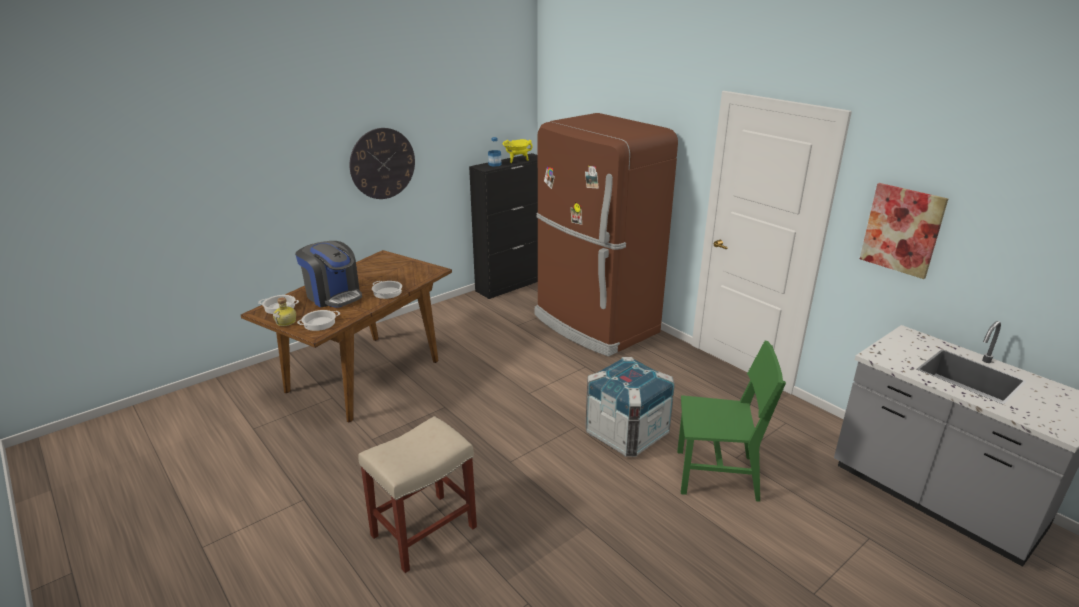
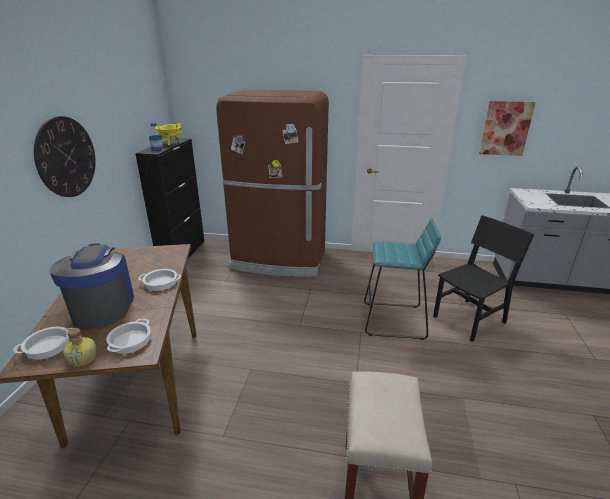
camera: 40 degrees left, 0 degrees up
(333, 295) = (103, 307): coffee machine -> coffee machine turned 105 degrees counterclockwise
(626, 434) = (394, 320): crate -> turquoise stool
(717, 475) = (469, 319): green chair -> black chair

